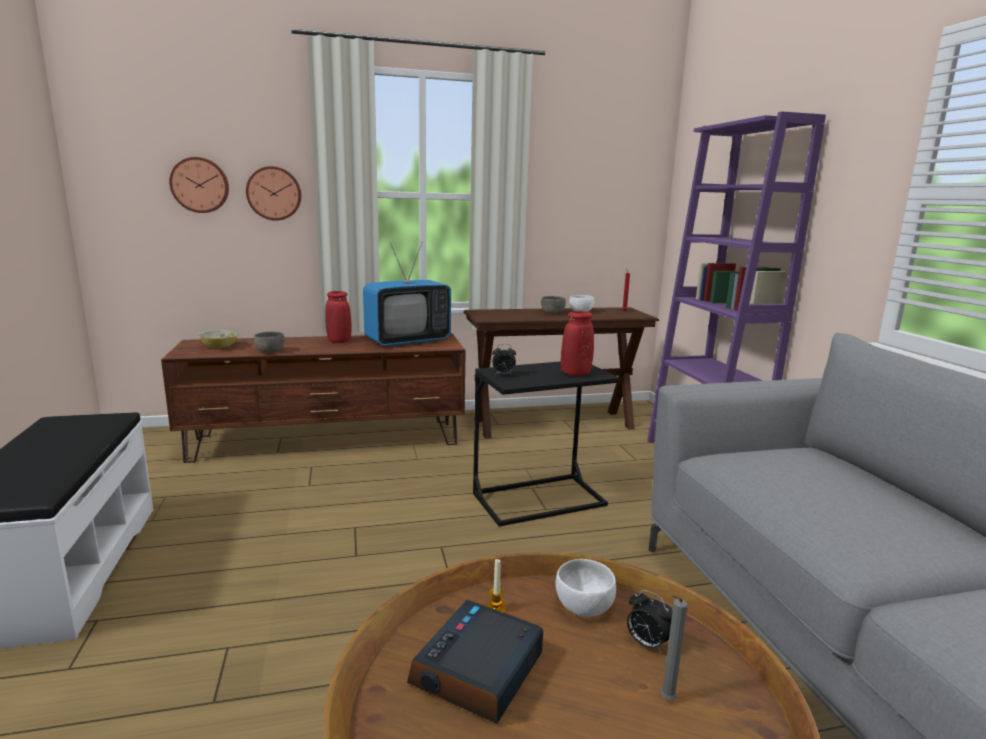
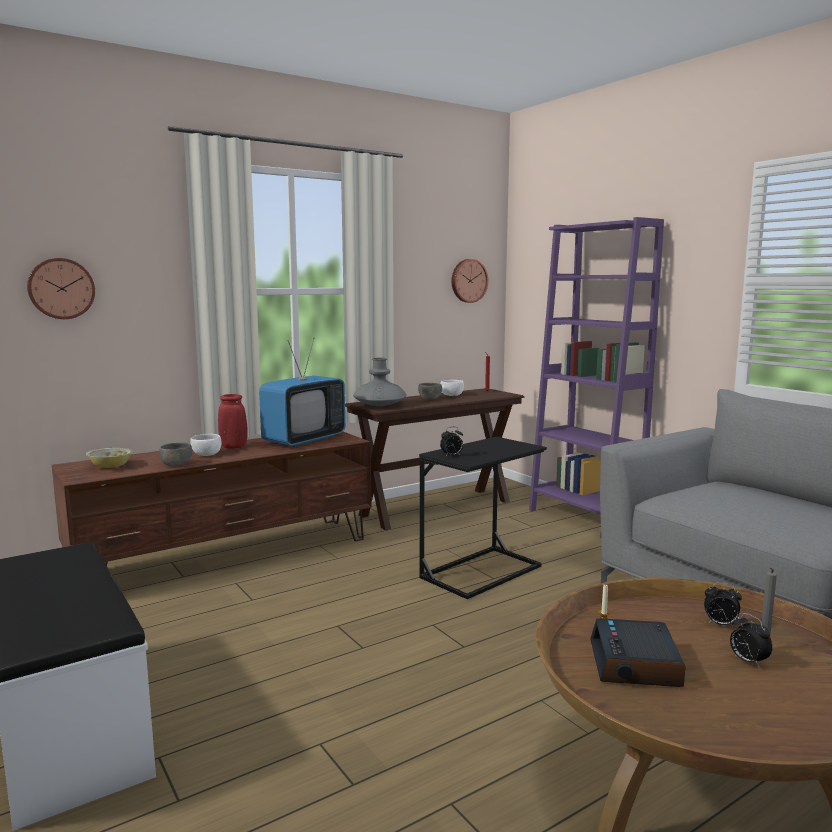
camera: 20 degrees left, 5 degrees down
(274, 193) = (144, 294): wall clock -> wall clock (468, 280)
(492, 314) = (379, 405): none -> grey vase
(575, 373) = (508, 448): red vase -> none
(584, 607) = (659, 613): white bowl -> white bowl (207, 454)
(626, 711) = (747, 661): none -> alarm clock

